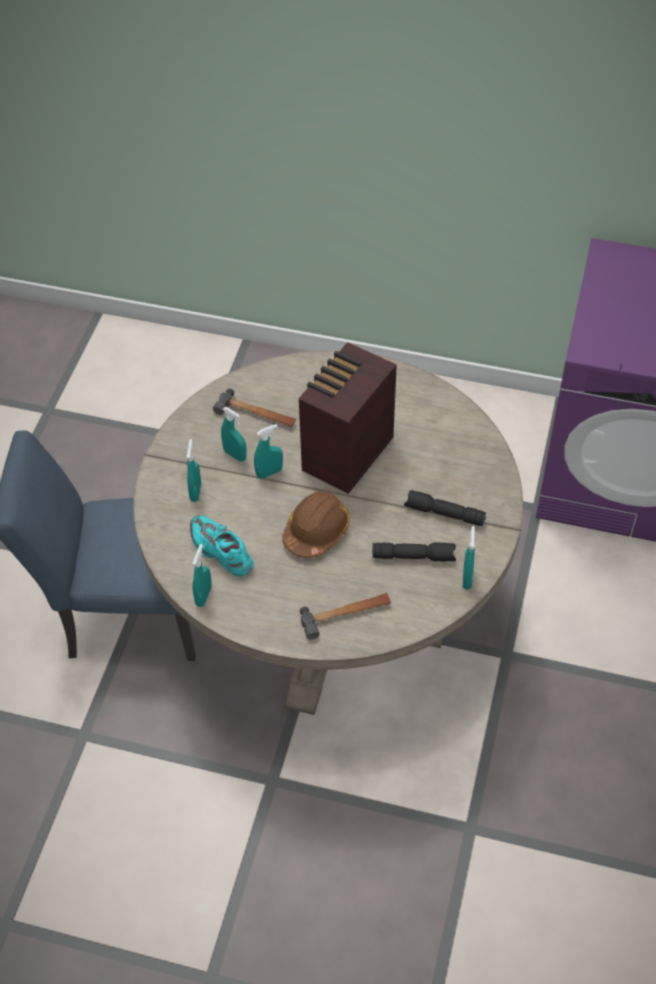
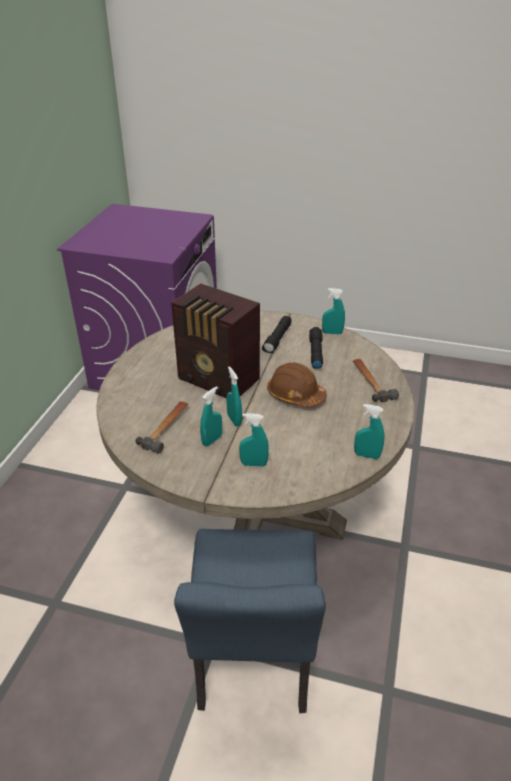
camera: 90 degrees left, 15 degrees down
(221, 552) = (319, 446): turquoise shoe -> none

